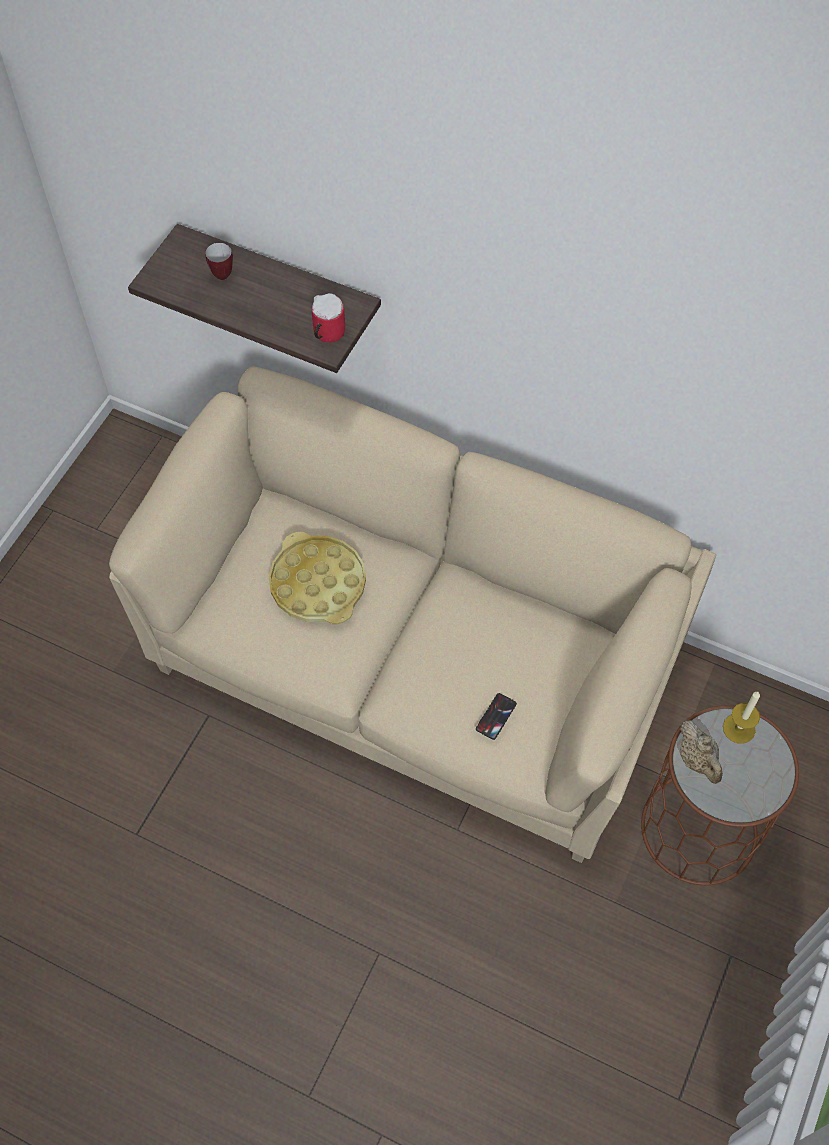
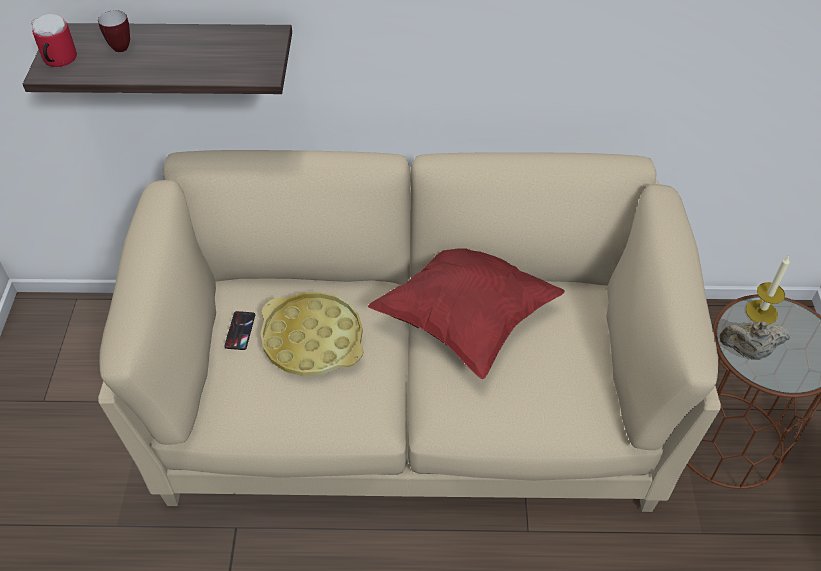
camera: 25 degrees left, 10 degrees down
(325, 334) = (254, 63): mug -> mug (57, 61)
(465, 618) = (465, 318): none -> red pillow
(496, 716) = (545, 390): phone -> phone (240, 331)
(697, 760) = (748, 351): beige teapot -> beige teapot turned 135 degrees clockwise

